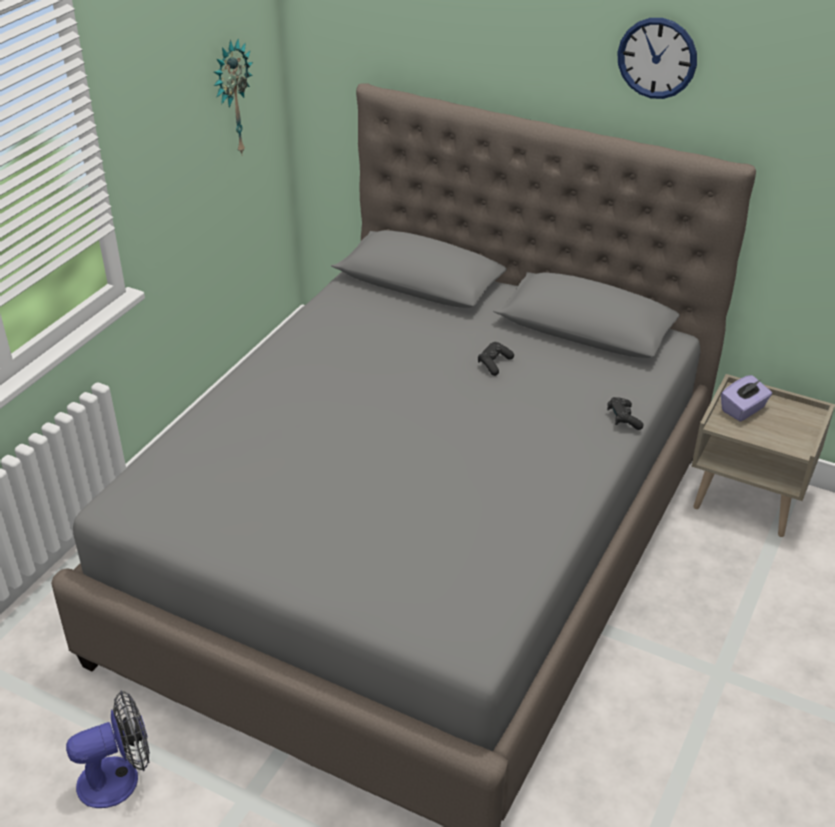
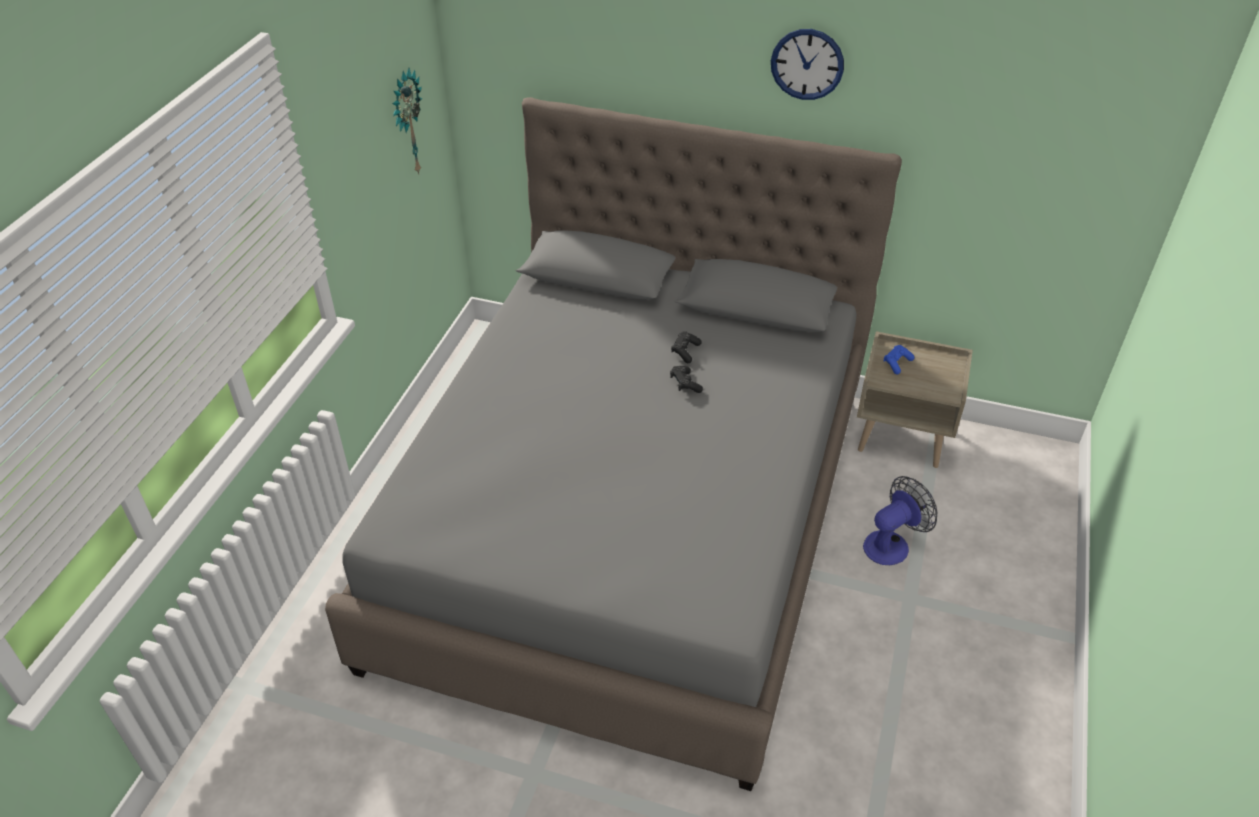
camera: 10 degrees left, 5 degrees up
(119, 778) = (414, 772): fan -> fan (892, 544)
(623, 419) = (809, 392): black game controller -> black game controller (685, 384)
(743, 410) = (896, 363): purple tissue box -> blue game controller

